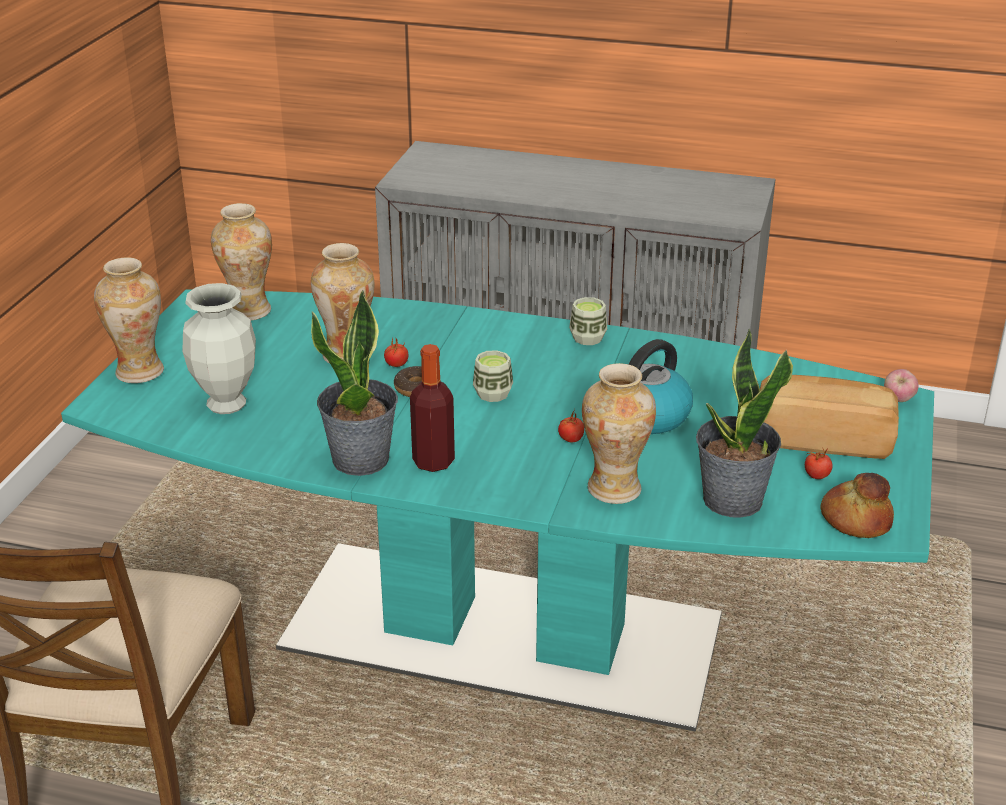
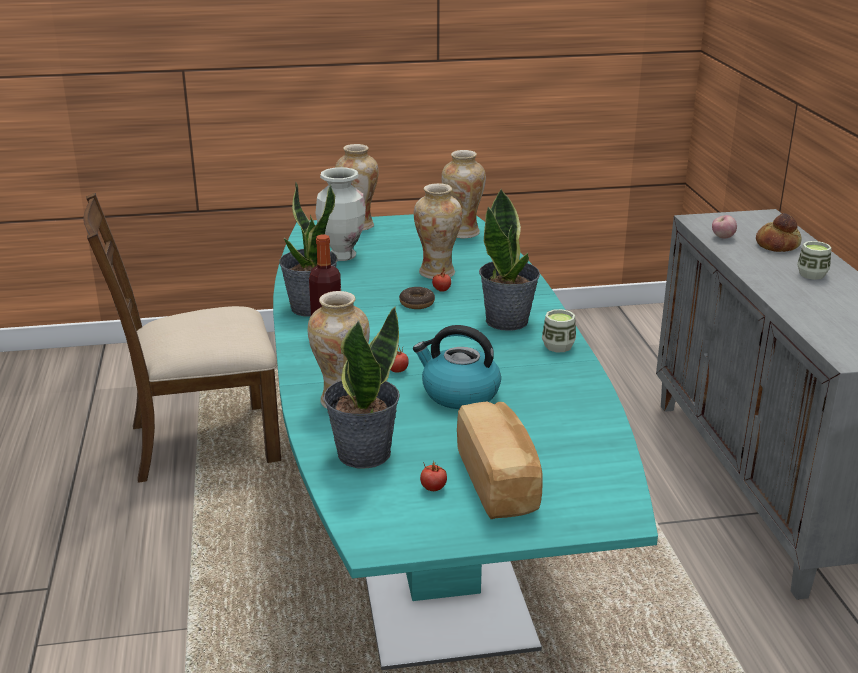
camera: 65 degrees right, 5 degrees down
(493, 394) = (435, 329): cup -> cup (811, 274)
(509, 348) = (507, 321): none -> potted plant
(855, 520) = (376, 519): bread -> bread (777, 245)
(898, 400) = (614, 514): apple -> apple (722, 237)

